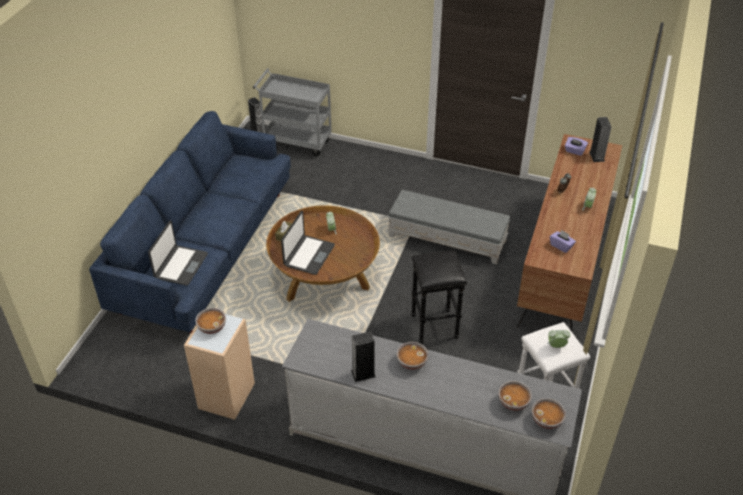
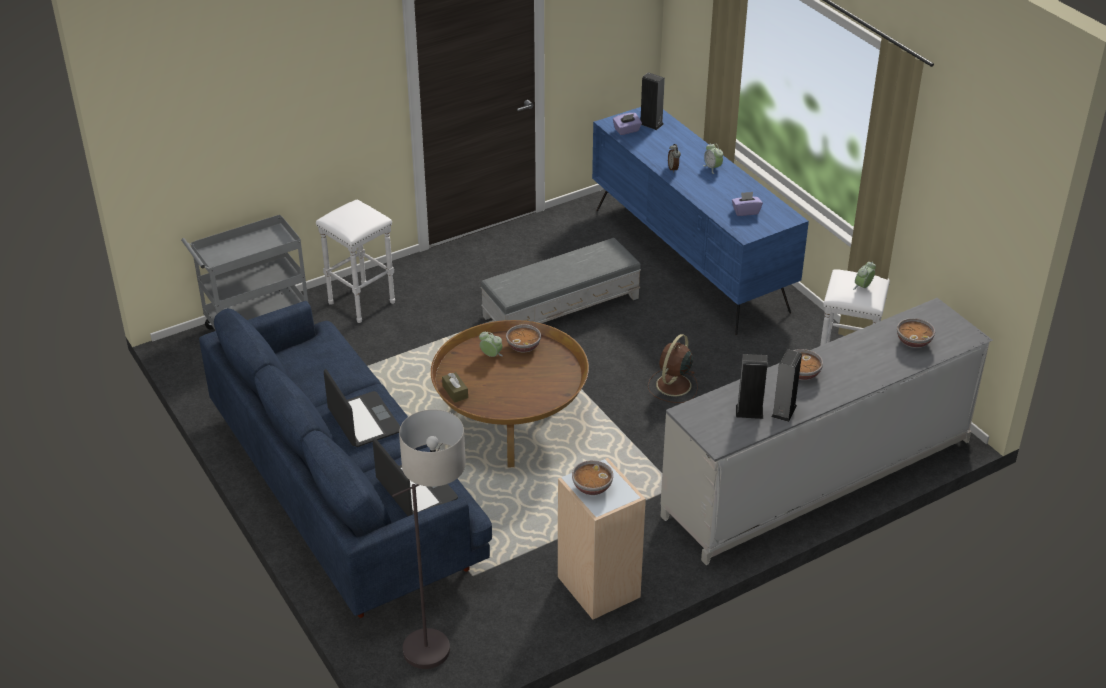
camera: 50 degrees left, 5 degrees down
(125, 356) = (439, 644): none -> grey floor lamp
(257, 131) = (185, 343): speaker -> speaker (749, 411)
(308, 255) = (511, 391): laptop -> laptop (363, 421)
(358, 164) = (361, 301): none -> white stool
(434, 326) = (673, 386): black stool -> brown fan
(547, 420) = (952, 335): bowl -> bowl (523, 346)
(563, 265) = (690, 260): brown tv stand -> blue tv stand

